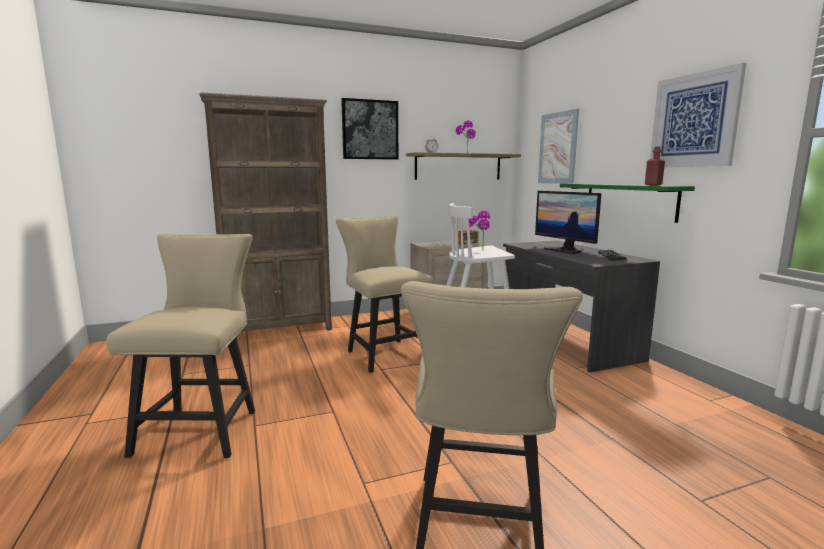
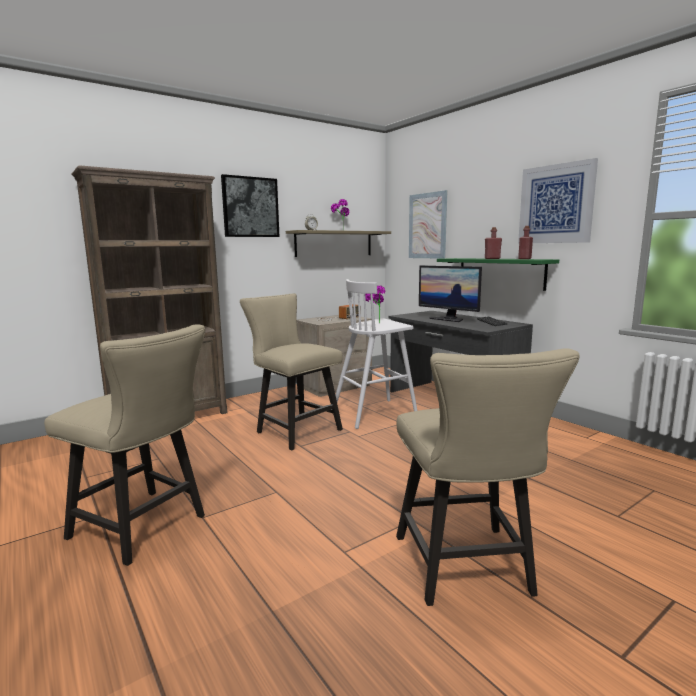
camera: 15 degrees left, 0 degrees up
(202, 428) = (145, 528): beige chair -> beige chair turned 135 degrees clockwise
(617, 184) = (492, 258): none -> red bottle

